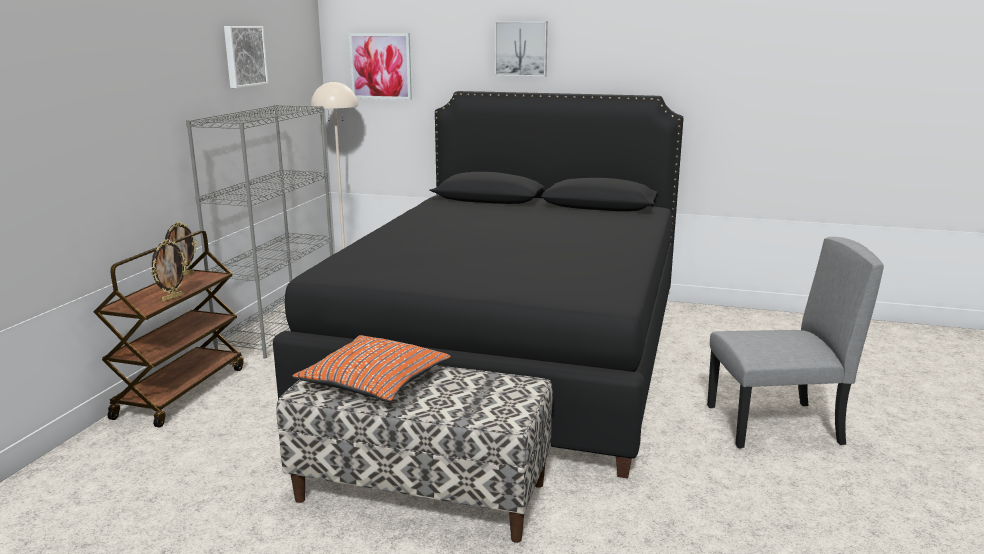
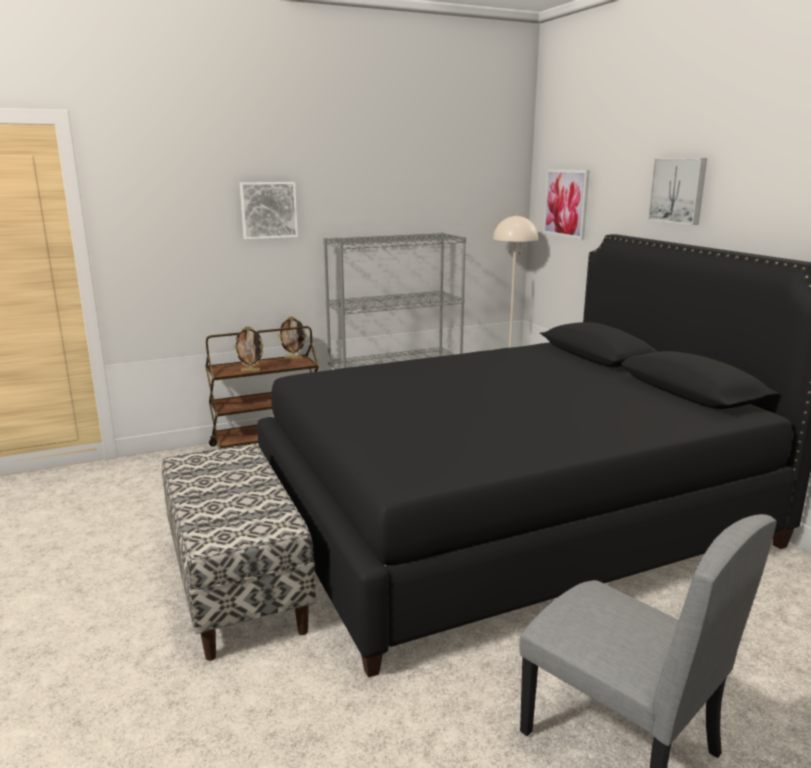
camera: 50 degrees right, 0 degrees up
(244, 56) = (411, 188): picture -> picture (268, 210)
(374, 381) = (223, 473): orange pillow -> none

